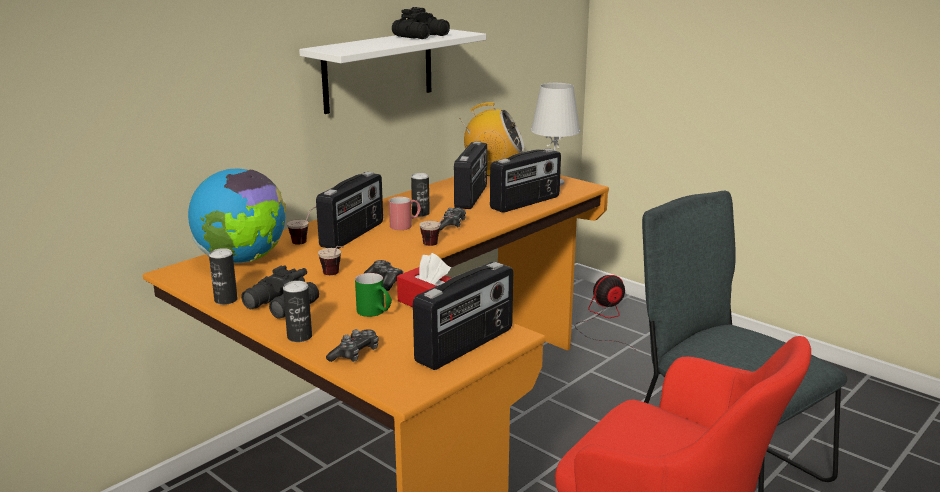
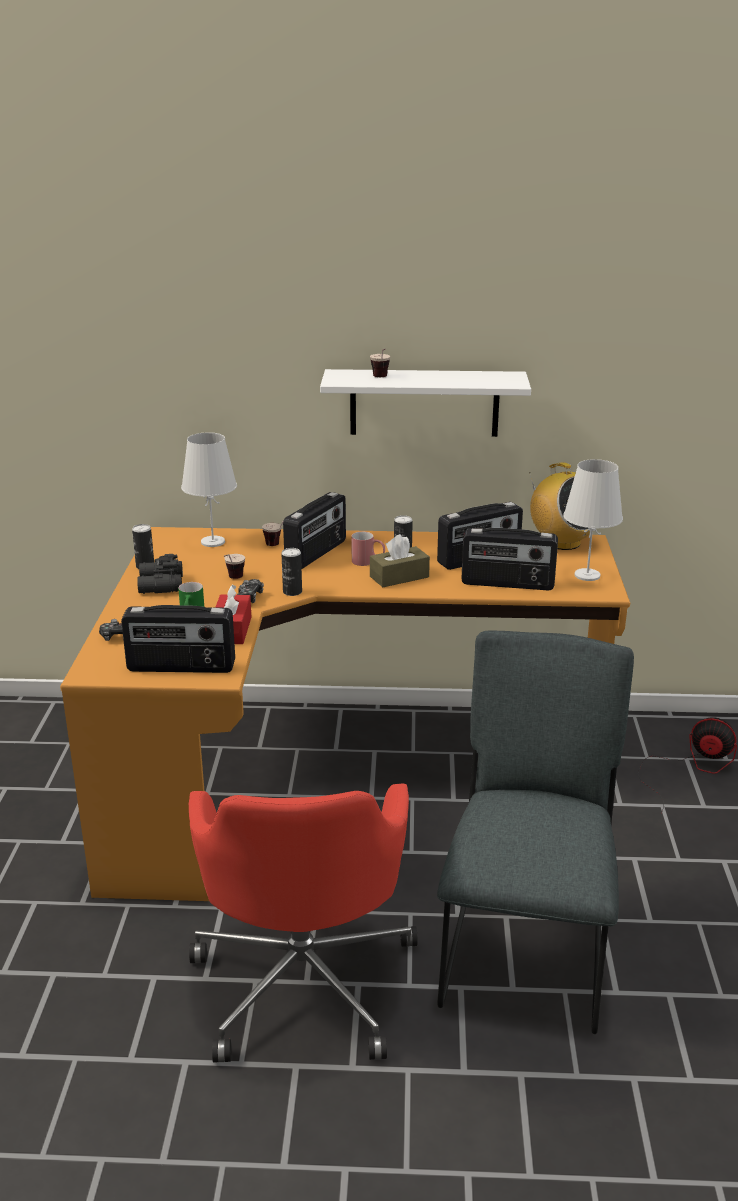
camera: 50 degrees right, 5 degrees up
(242, 260) = (213, 542): globe -> white table lamp
(299, 337) = (123, 610): can -> can (292, 592)
(353, 235) = (317, 553): radio -> radio turned 45 degrees counterclockwise
(422, 36) = (462, 378): black binoculars -> none
(437, 245) = (347, 588): cup -> cup (381, 378)
(451, 225) = (399, 577): game controller -> brown tissue box

